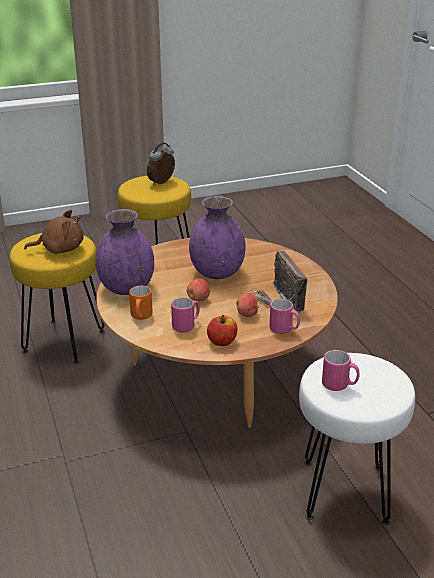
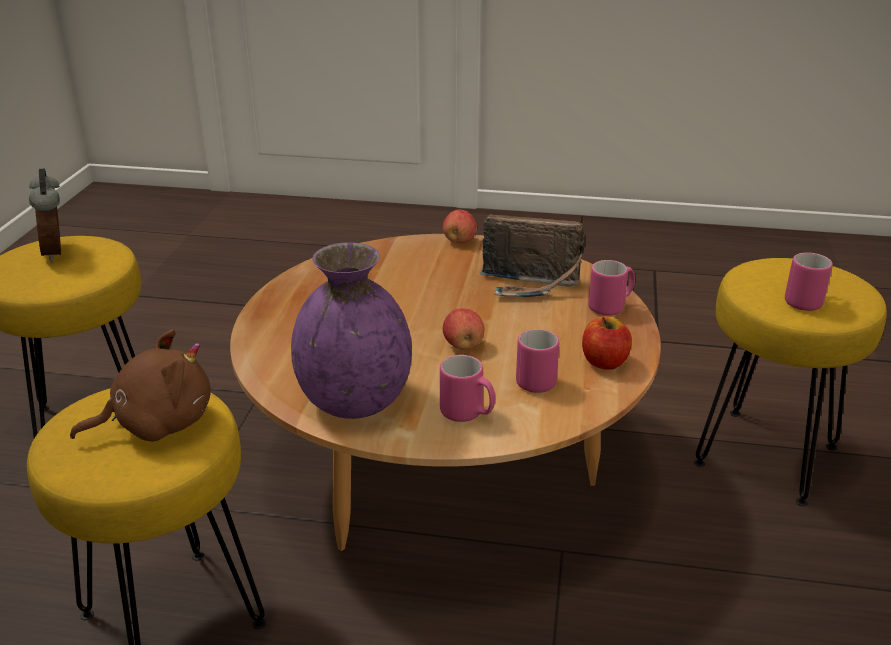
camera: 60 degrees left, 0 degrees up
(60, 249) = (157, 423): brown plush toy -> brown plush toy turned 45 degrees clockwise
(141, 317) = (468, 414): orange mug -> pink mug
(217, 272) = (400, 306): purple vase -> none
(247, 314) = (545, 320): apple -> apple (459, 241)
(343, 490) = (764, 455): white stool -> yellow stool

